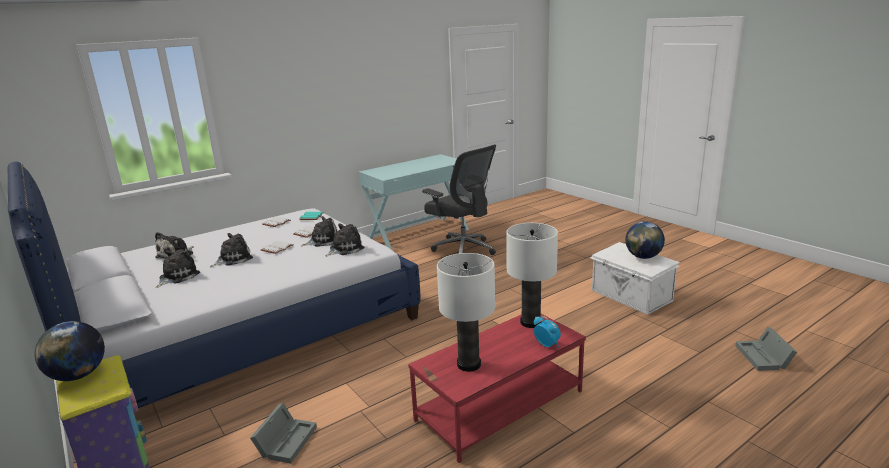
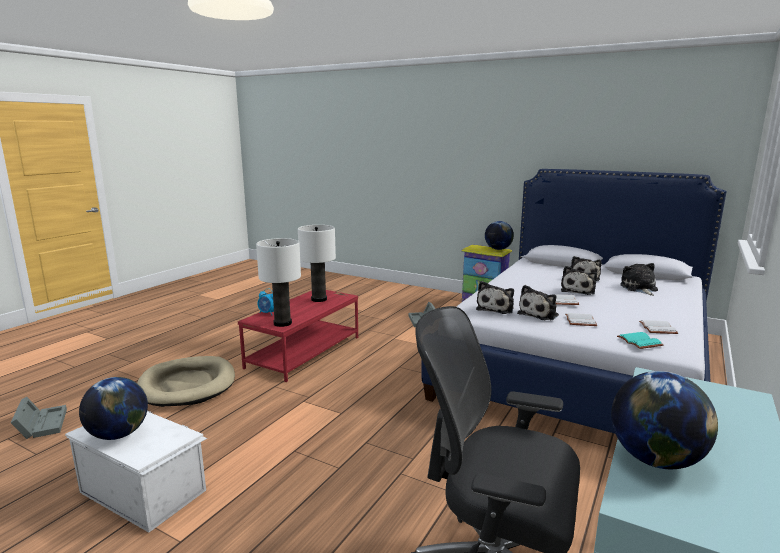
camera: 155 degrees right, 5 degrees down
(435, 165) = (655, 460): none -> globe
(641, 378) = (187, 385): none -> beige dog bed

